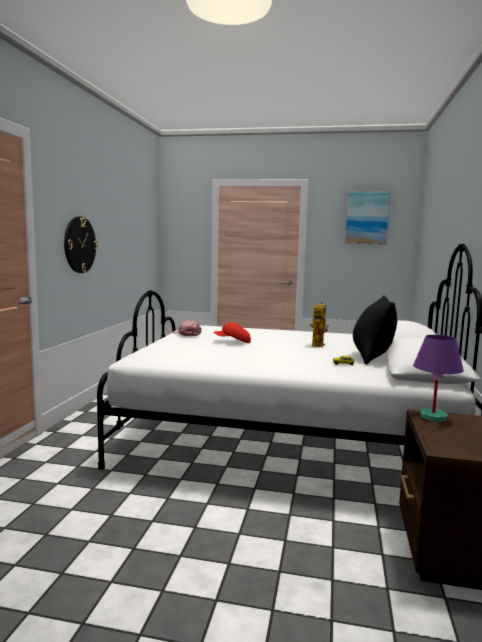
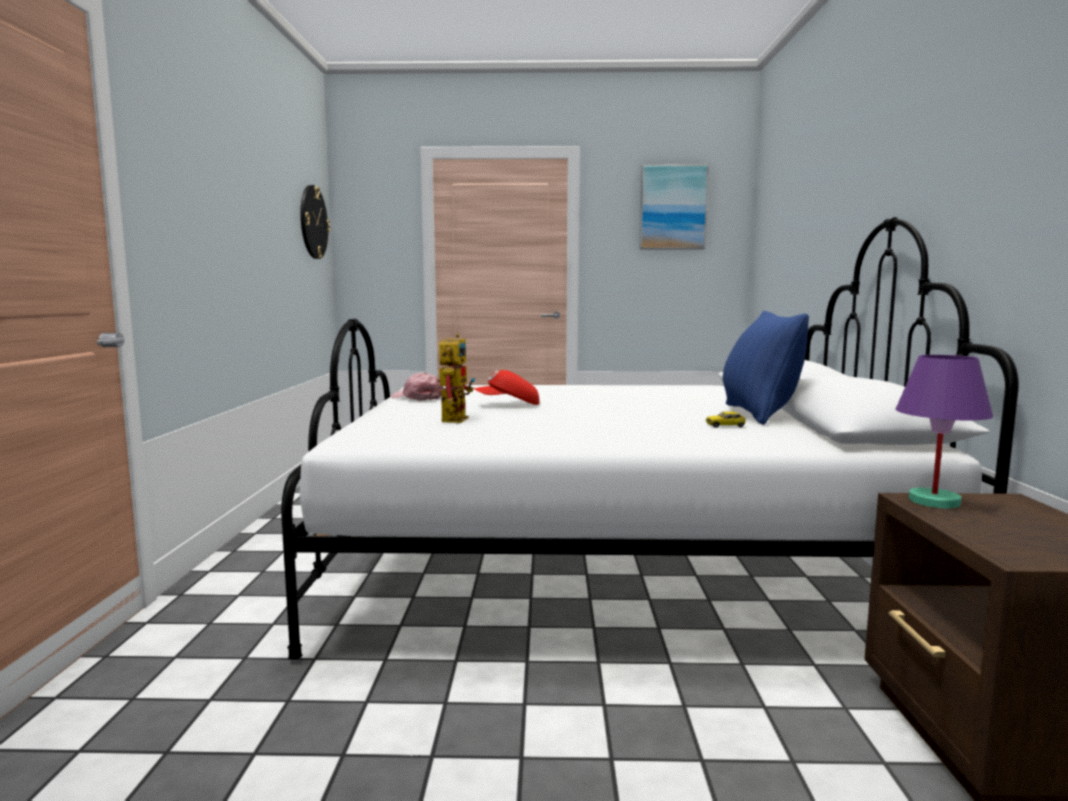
camera: 10 degrees left, 0 degrees up
(79, 245) = (206, 243): wall clock -> wall clock (313, 222)
(317, 344) = (650, 401): toy robot -> toy robot (453, 418)
(372, 357) = (758, 414): black pillow -> blue pillow

